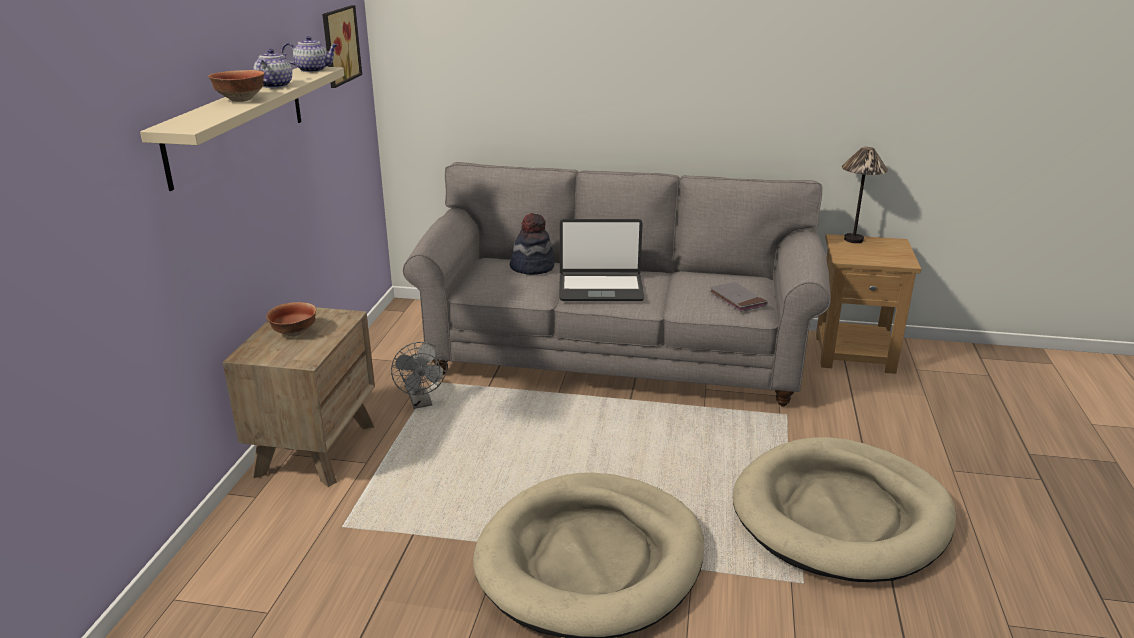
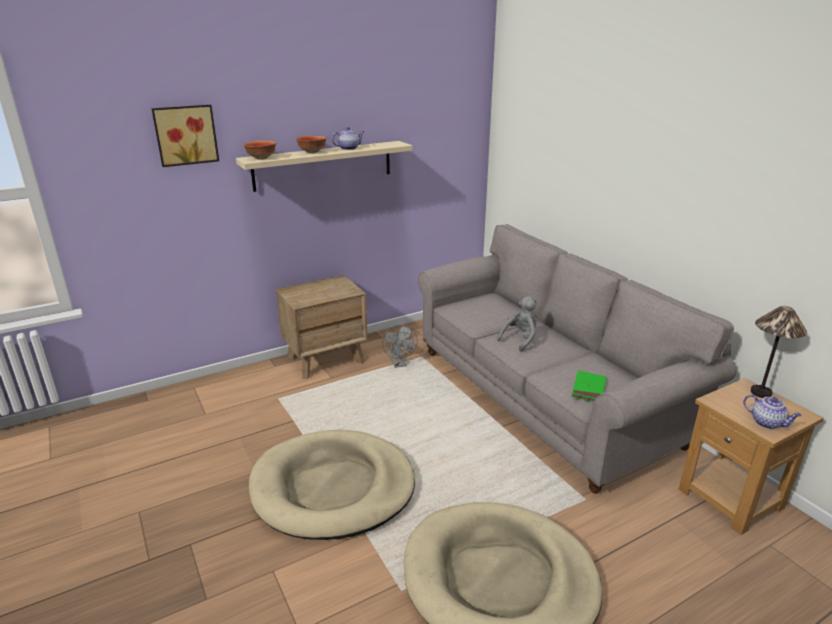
camera: 50 degrees right, 0 degrees up
(295, 333) = (321, 289): bowl -> bowl (261, 158)
(313, 70) = (393, 144): teapot -> teapot (767, 423)
(338, 45) = (446, 132): picture -> picture (185, 135)
(421, 403) = (399, 364): grey fan -> grey fan turned 45 degrees counterclockwise
(532, 267) = (504, 309): hat -> none
(600, 288) = (520, 339): laptop -> grey plush toy
(737, 299) = (588, 389): grey book -> green book

